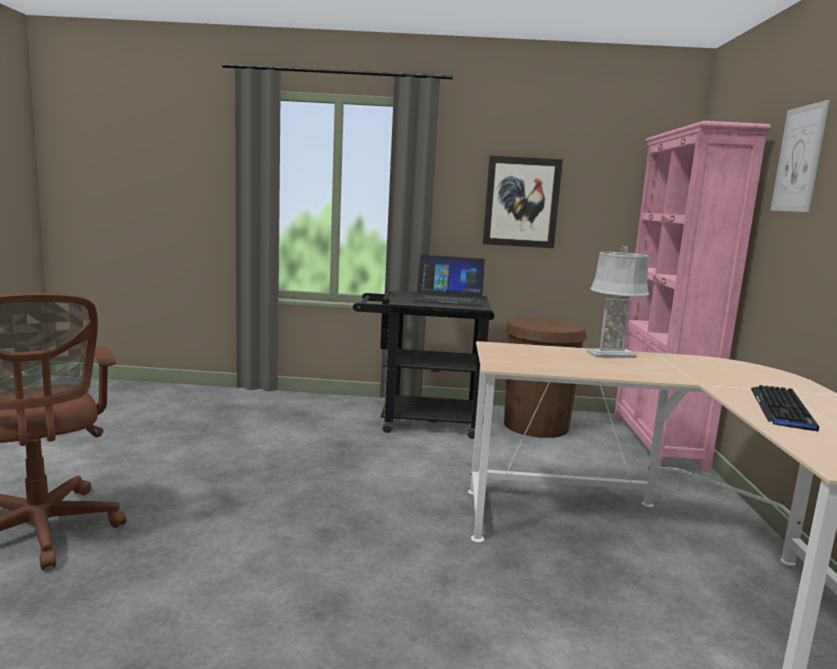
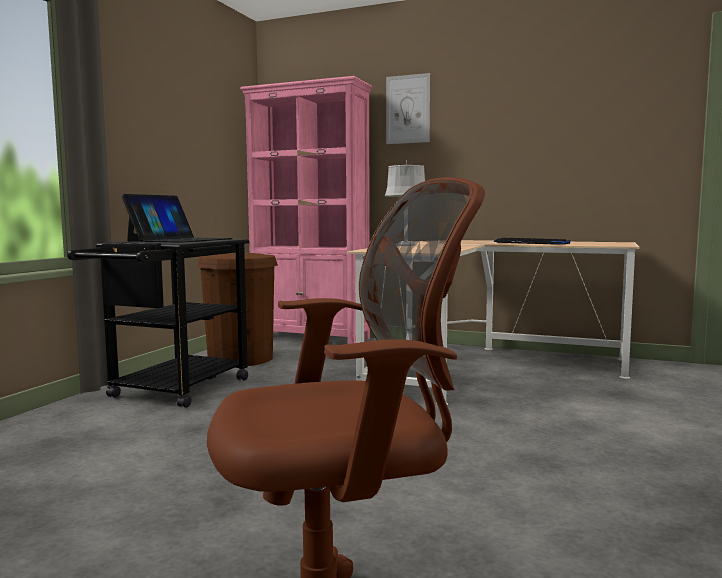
camera: 70 degrees left, 5 degrees down
(521, 202) = (166, 138): picture -> none

